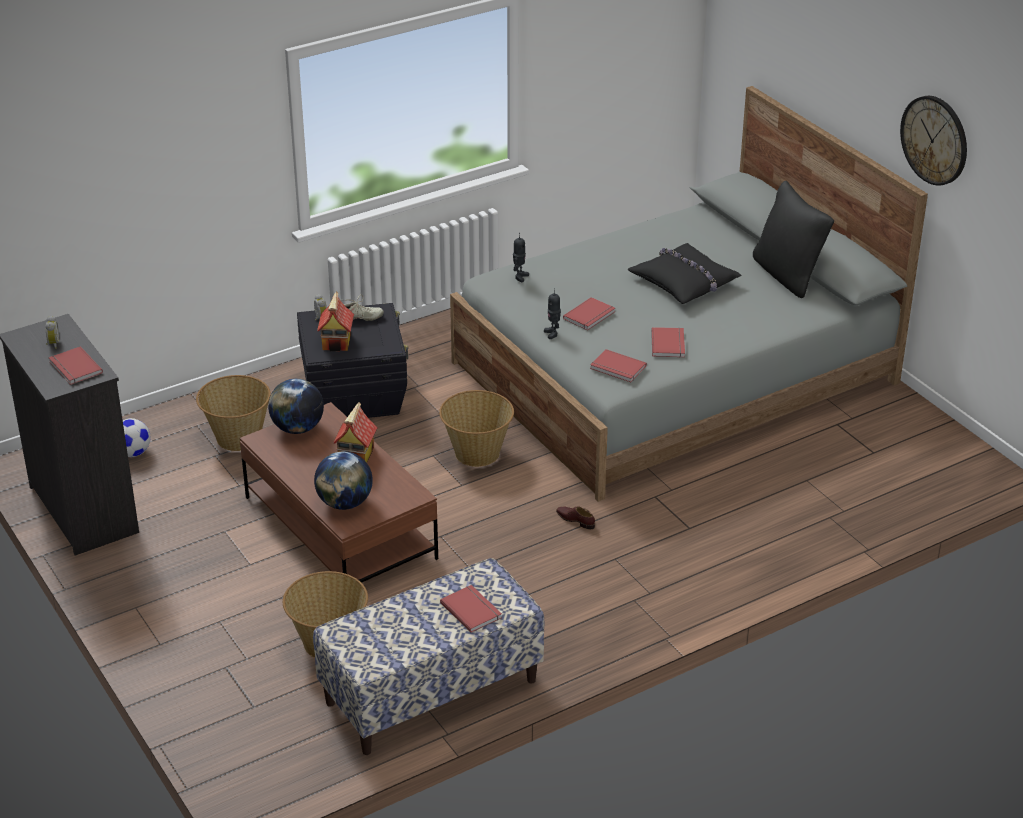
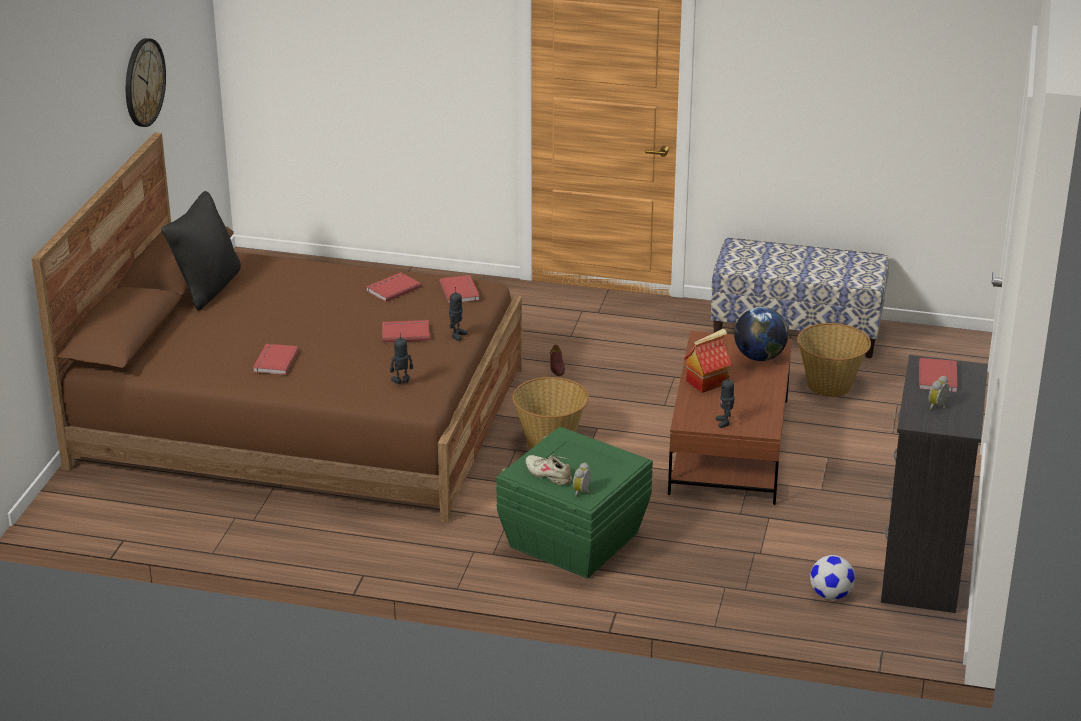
camera: 135 degrees left, 5 degrees down
(237, 438) = (722, 558): basket -> none
(297, 428) = (724, 422): globe -> toy robot
(337, 342) = (600, 463): toy house -> none
(355, 395) = (572, 540): black storage box -> green storage box
(472, 610) = (768, 255): red book -> red book (274, 361)
(675, 372) = (300, 416): grey bed -> brown bed
(684, 282) = (287, 320): black pillow -> none

